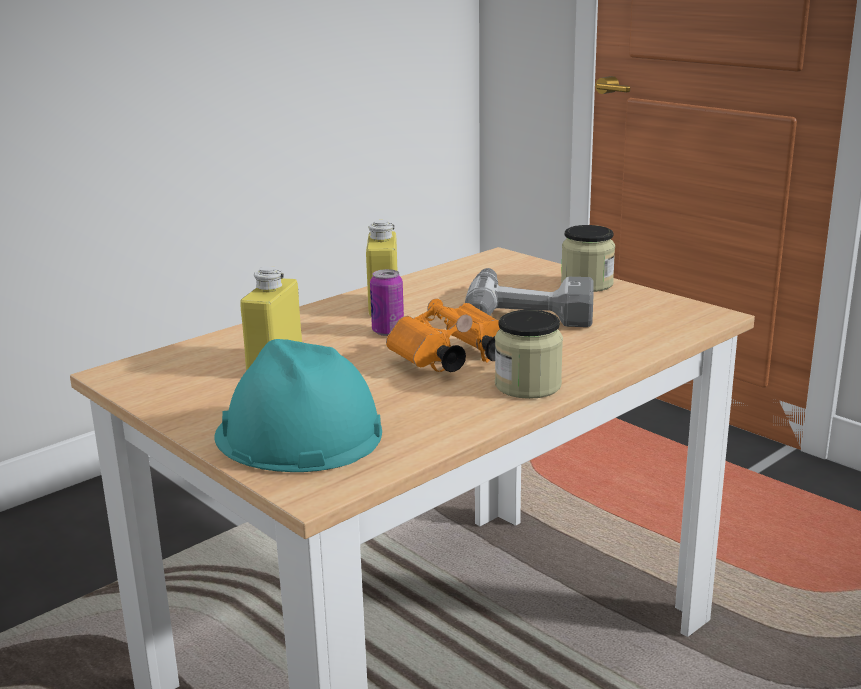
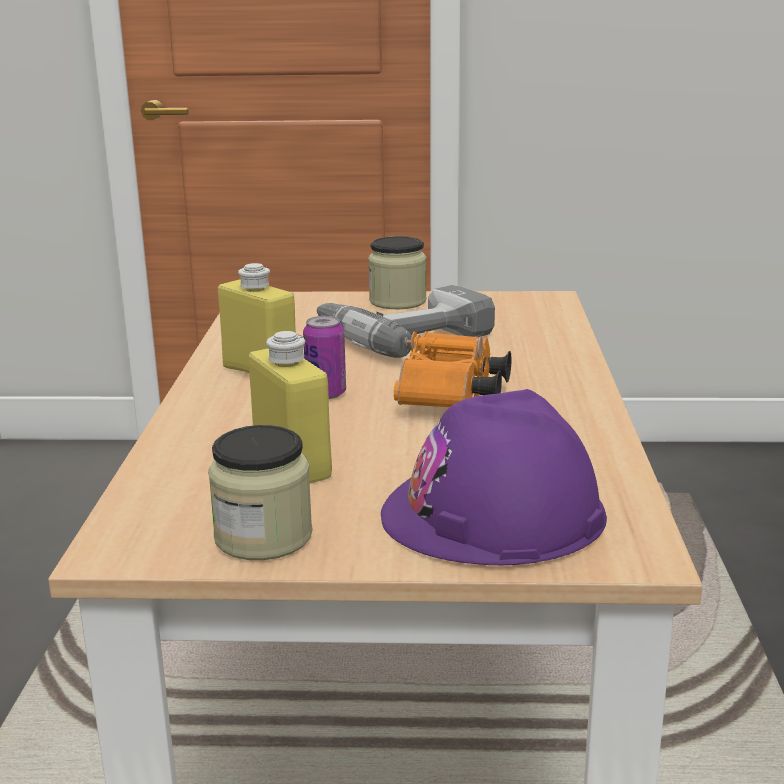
camera: 45 degrees left, 0 degrees up
(298, 434) = (494, 514): turquoise hard hat -> purple hard hat
(528, 385) = (564, 394): jar -> jar (263, 537)

